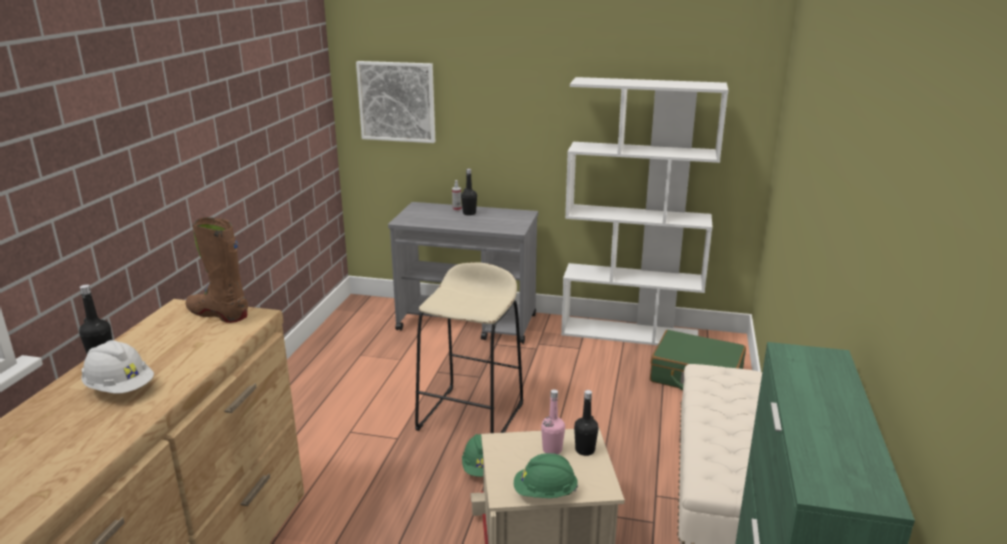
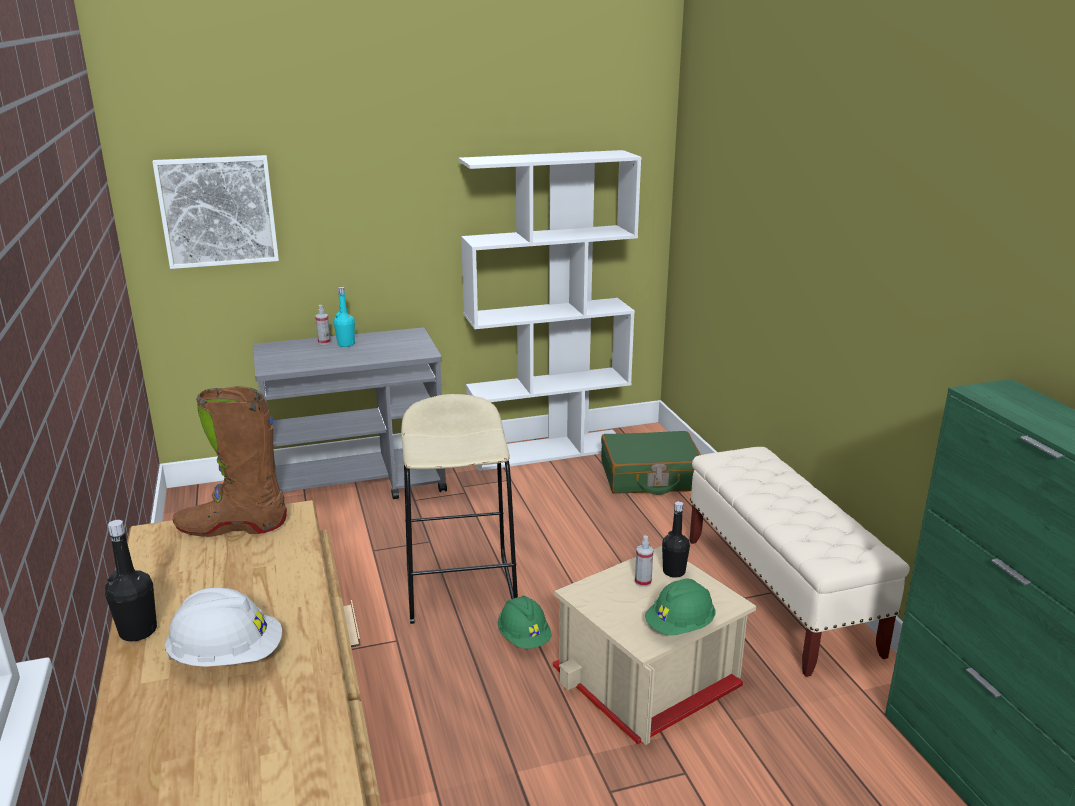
camera: 30 degrees left, 0 degrees up
(469, 213) = (346, 344): black bottle -> turquoise bottle
(552, 449) = (643, 582): pink bottle -> spray bottle

